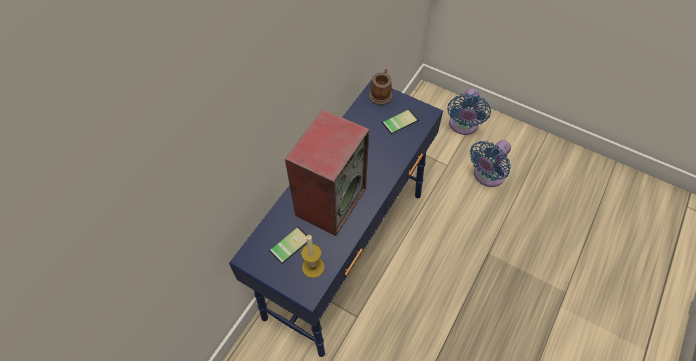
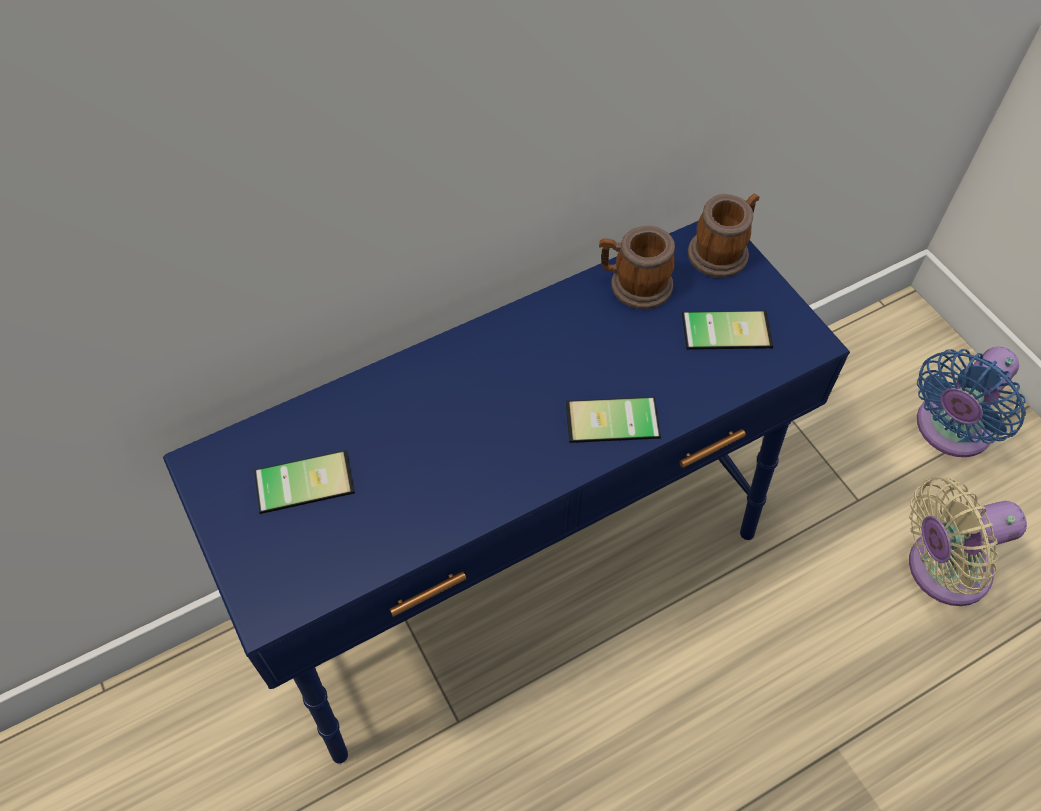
camera: 30 degrees right, 0 degrees up
(313, 267) = (317, 555): candle -> none
(330, 200) = (452, 431): speaker -> none
(359, 119) = (634, 285): none -> mug
(383, 171) = (613, 424): none -> phone
(486, 176) = (940, 570): blue fan -> beige fan

